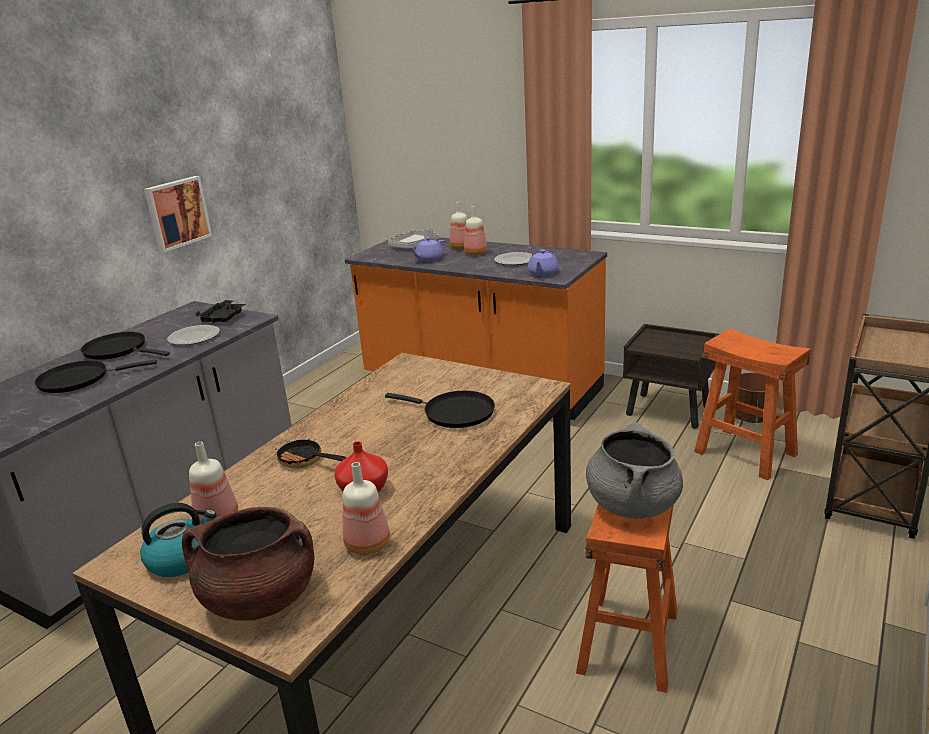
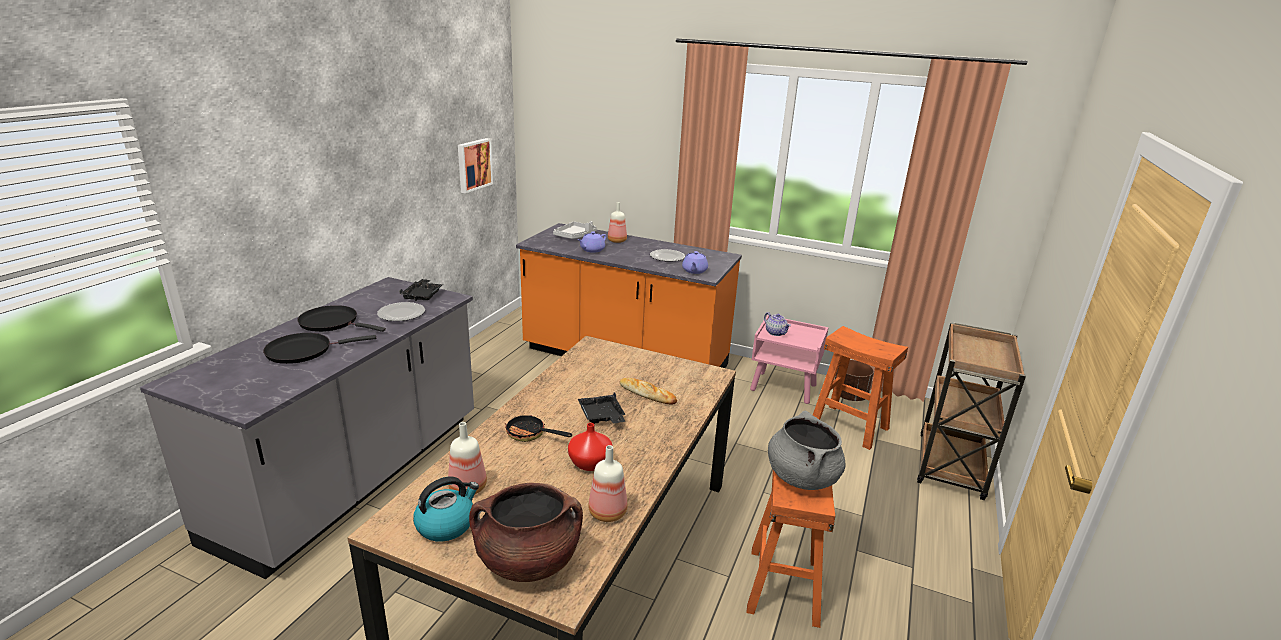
camera: 10 degrees left, 0 degrees up
(177, 213) = (375, 197): picture -> picture (473, 164)
(393, 439) = (602, 416): none -> black tray
(454, 413) = (647, 394): black frying pan -> bread
(475, 253) = (630, 247): bottle -> none
(651, 343) = (776, 333): none -> teapot
(669, 411) = (784, 388): brown nightstand -> pink nightstand

